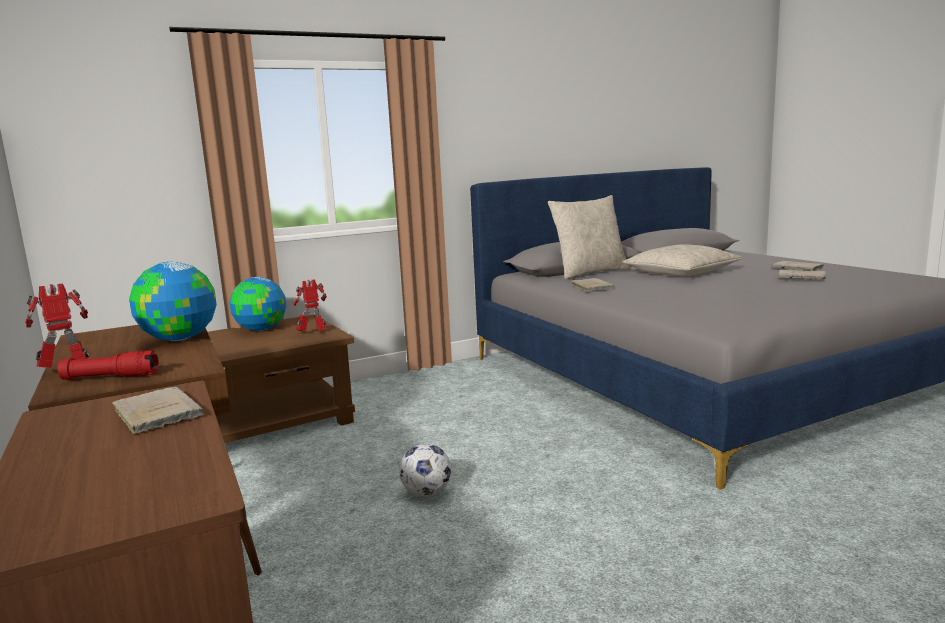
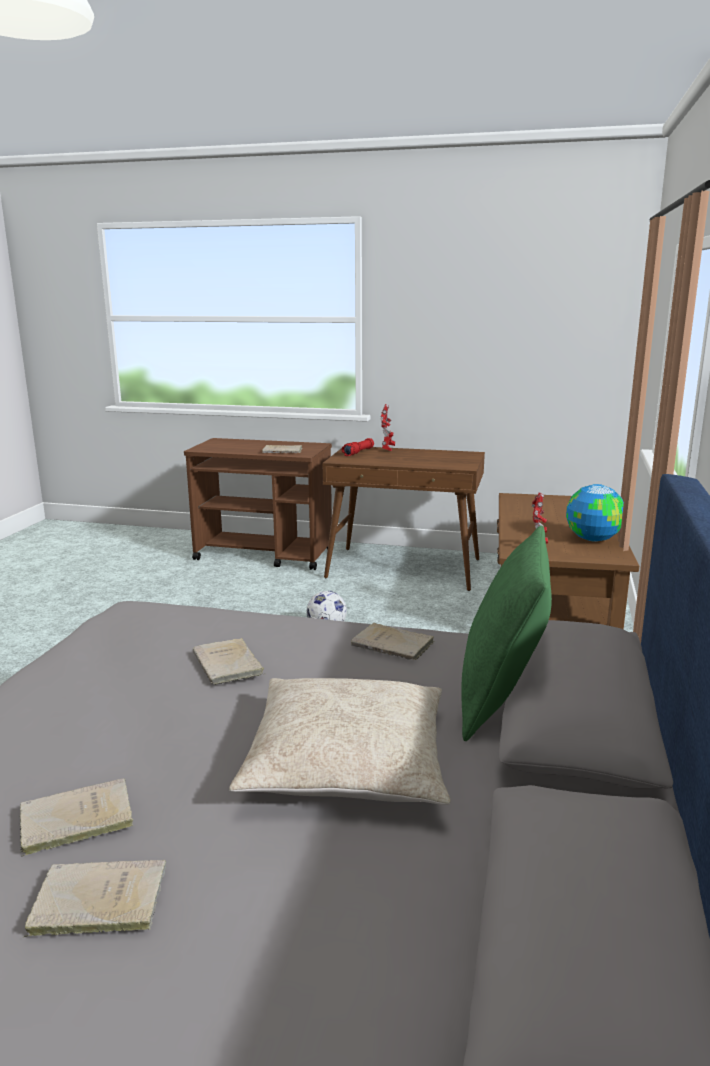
camera: 130 degrees right, 5 degrees up
(179, 339) = (413, 463): globe -> none
(589, 273) = (501, 697): beige pillow -> green pillow
(693, 289) = (228, 665): none -> beige book

